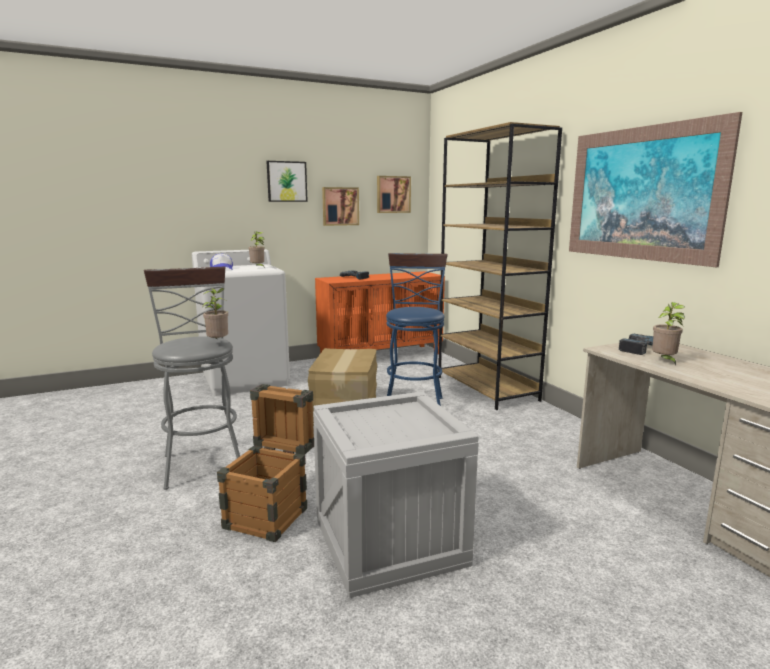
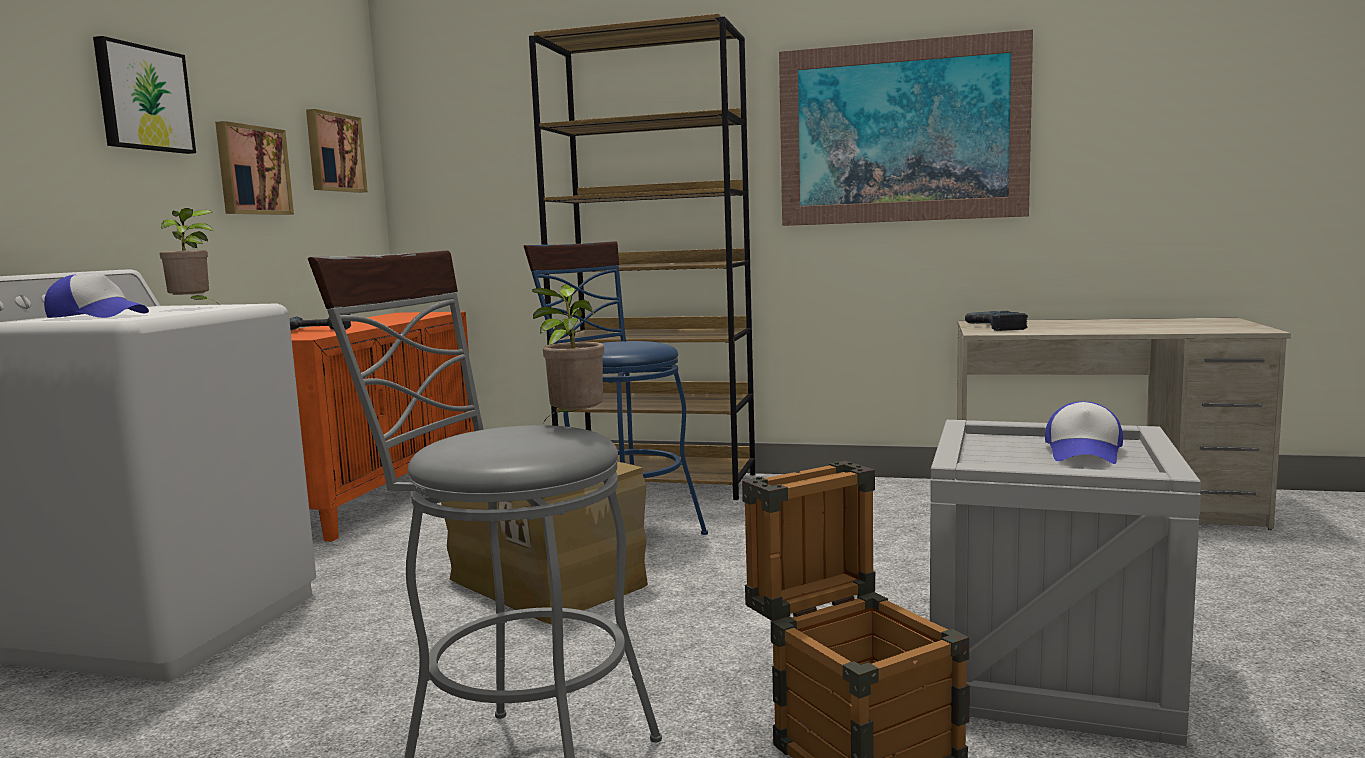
camera: 50 degrees left, 5 degrees down
(405, 430) = (1084, 452): none -> cap
(664, 361) = (1060, 329): potted plant -> none

